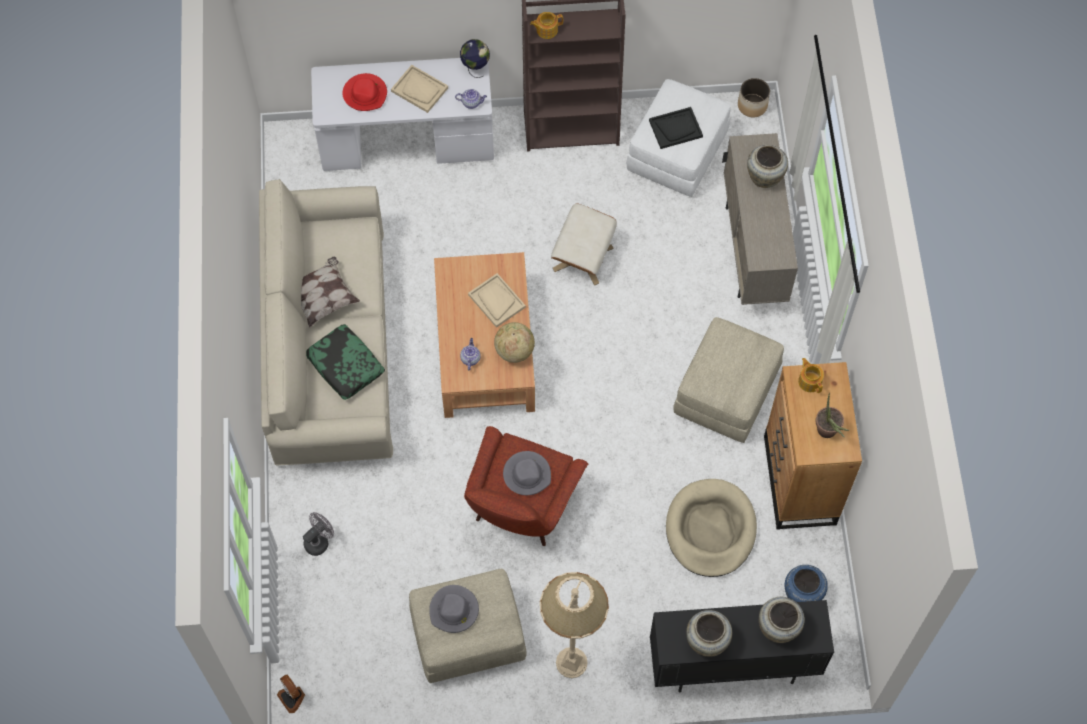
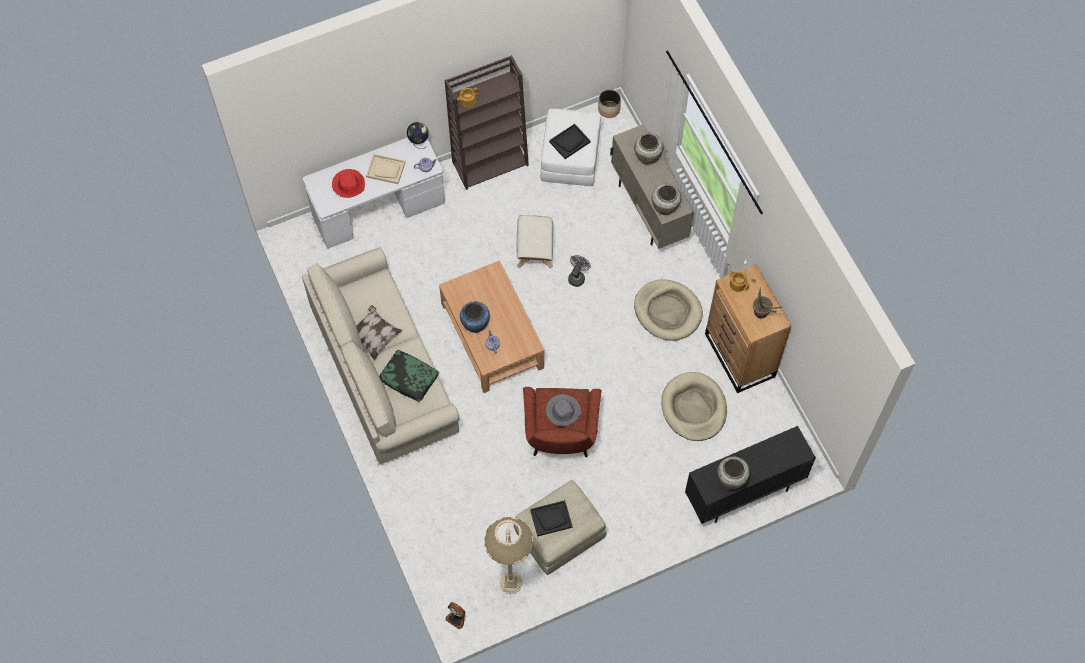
camera: 20 degrees left, 0 degrees up
(319, 541) = (431, 506): grey fan -> grey fan (577, 277)
(454, 610) = (551, 518): grey hat -> black tray
(496, 301) = (494, 300): beige tray -> none
(514, 351) = (520, 330): globe -> none
(571, 663) = (636, 528): beige floor lamp -> beige floor lamp (511, 583)
(726, 391) = (667, 311): beige ottoman -> beige dog bed
(778, 628) = (774, 455): beige vase -> beige vase (665, 207)
(802, 594) = (770, 430): blue vase -> blue vase (475, 324)

